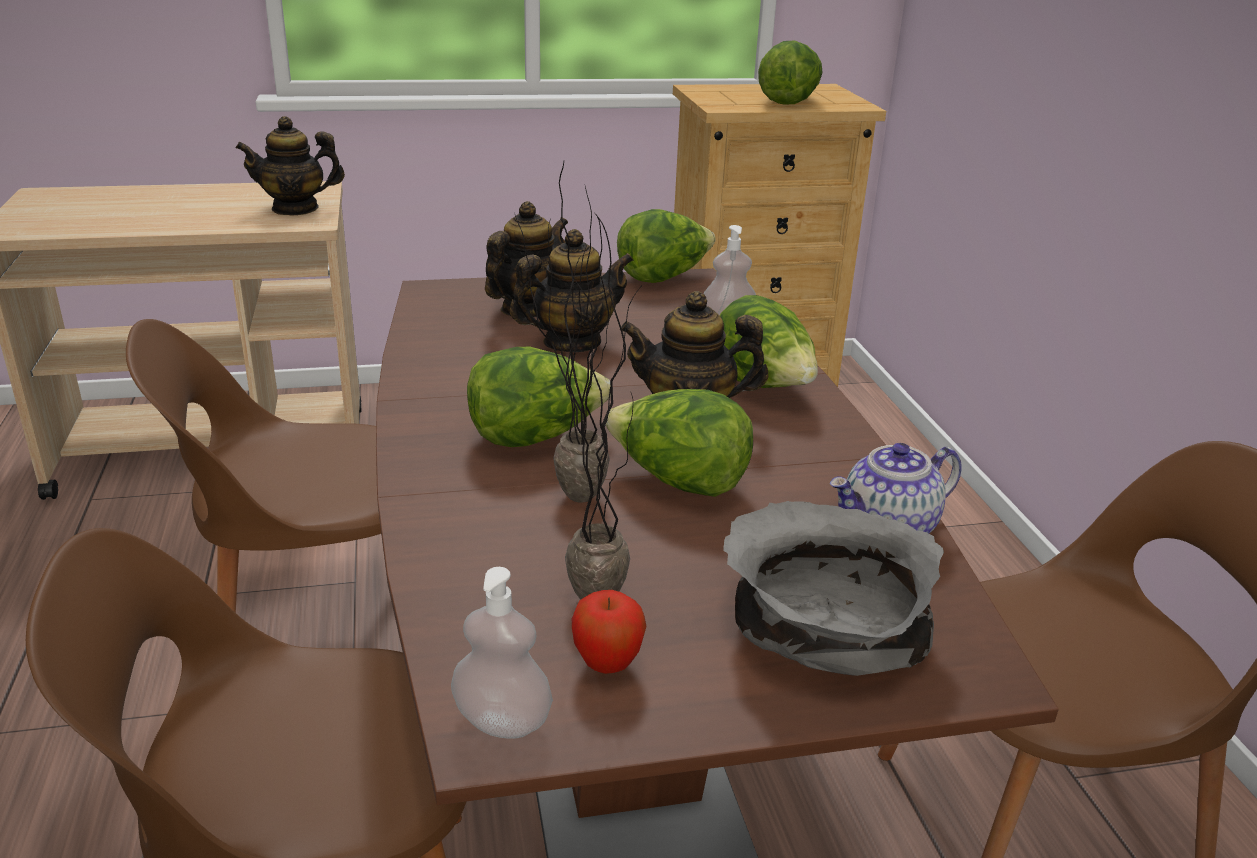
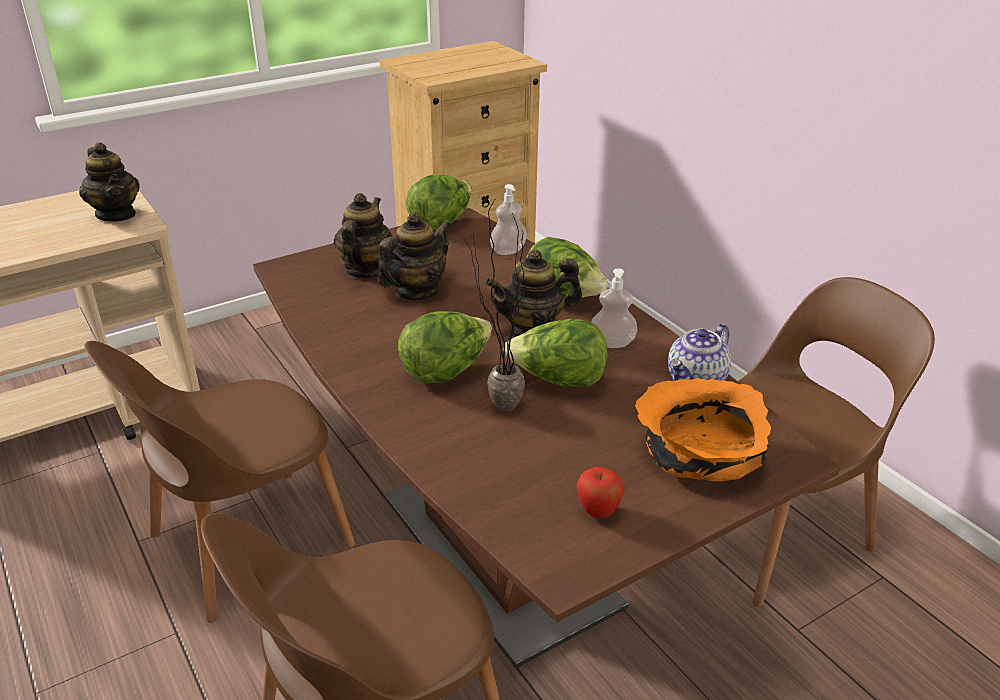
camera: 20 degrees left, 5 degrees up
(295, 208) = (116, 214): teapot -> teapot turned 90 degrees counterclockwise
(502, 721) = (564, 563): soap dispenser -> soap dispenser (612, 343)
(598, 587) = (559, 465): potted plant -> none
(788, 101) = (475, 65): lettuce -> none
(819, 628) = (697, 456): grey bowl -> orange bowl

